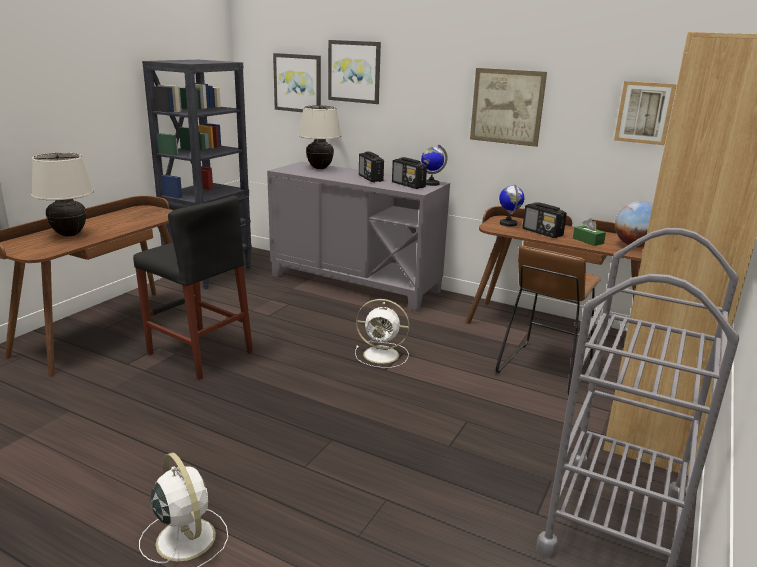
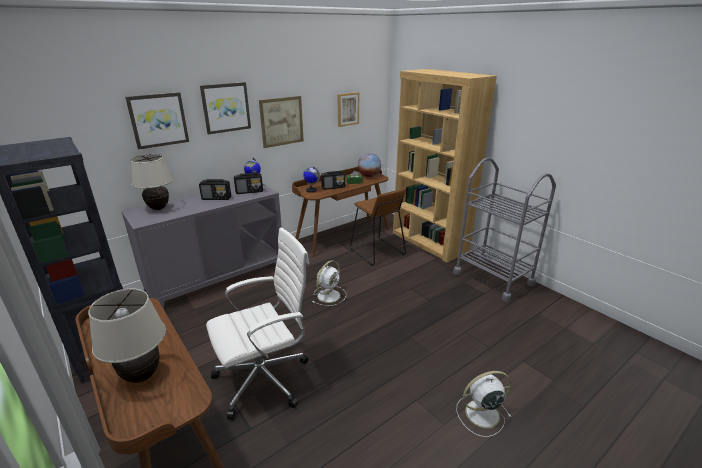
camera: 65 degrees left, 5 degrees up
(200, 353) = (265, 379): black stool -> white office chair
(298, 83) = (95, 142): picture -> picture (226, 107)

